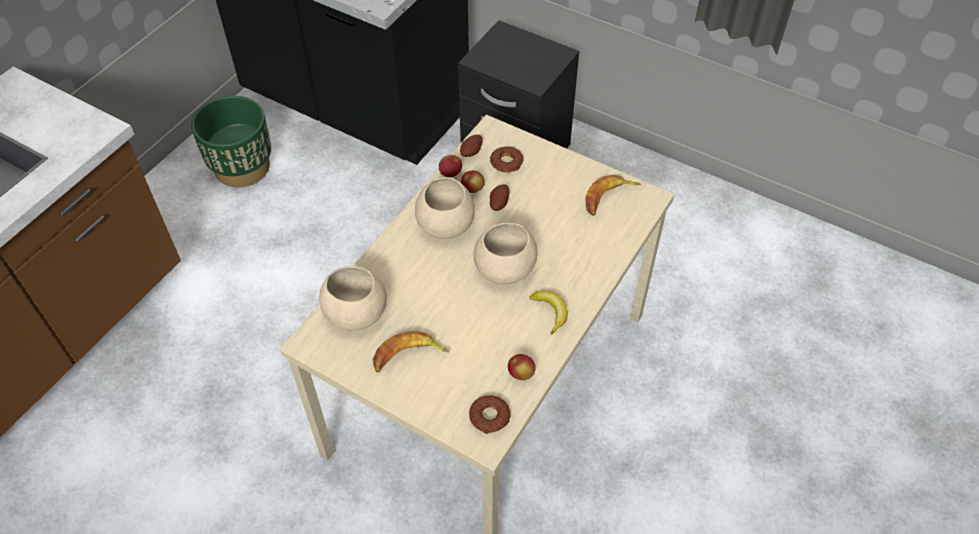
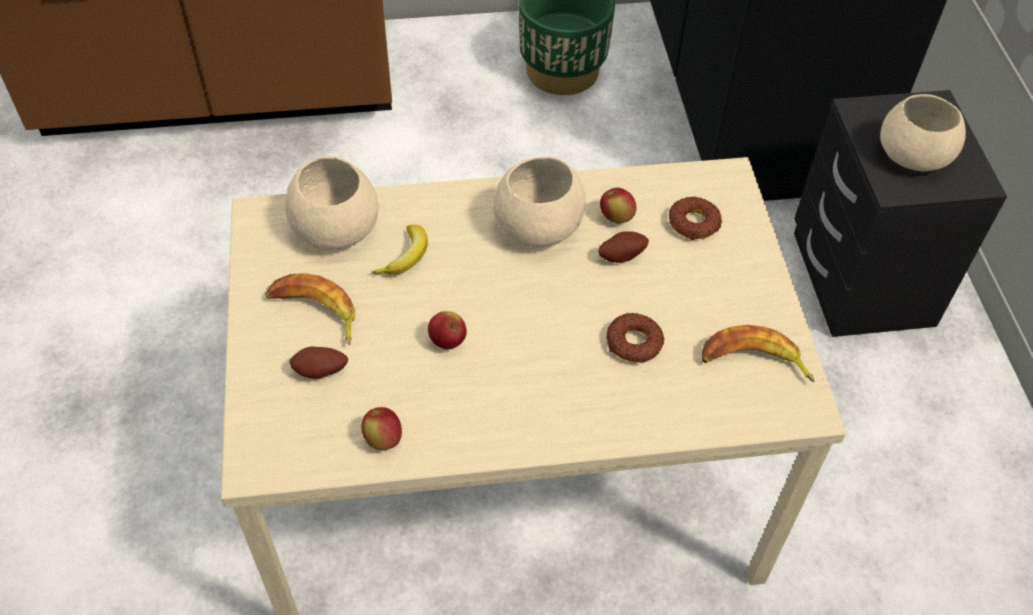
camera: 50 degrees right, 0 degrees up
(450, 173) = (617, 183): apple -> apple (447, 341)
(472, 152) = (672, 181): potato -> potato (320, 372)
(489, 417) = (294, 445): donut -> donut (634, 343)
(506, 267) = (531, 323): beige bowl -> beige bowl (915, 155)
(550, 312) = (505, 412): banana -> banana (406, 256)

